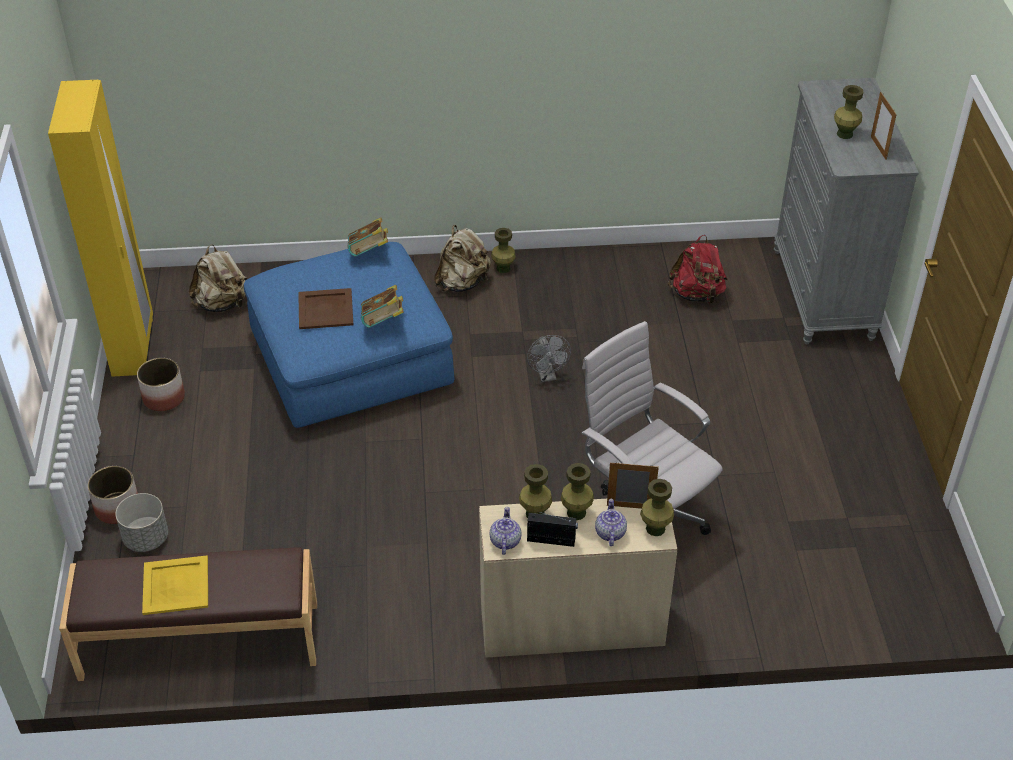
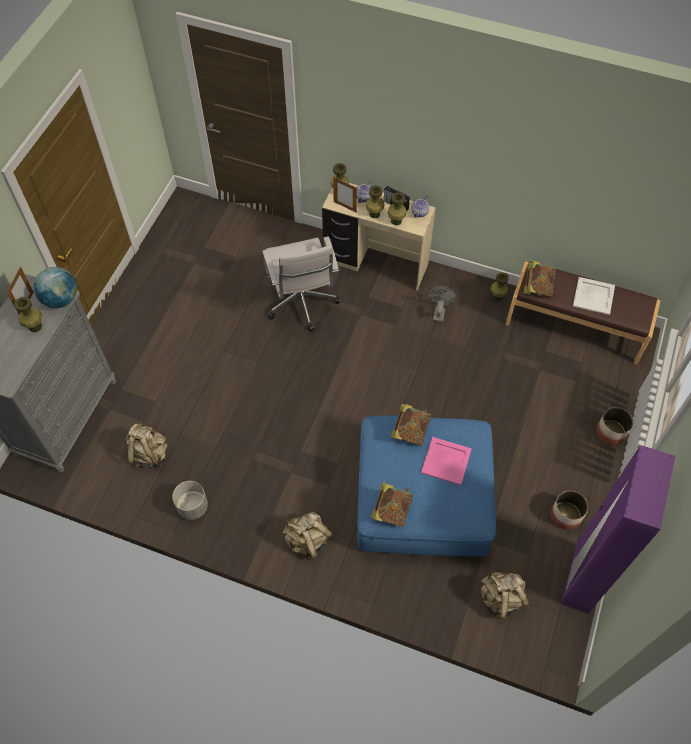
camera: 155 degrees left, 15 degrees up
(133, 347) = (581, 578): yellow wardrobe -> purple wardrobe
(146, 539) = (595, 402): grey planter -> grey planter (193, 506)
(176, 586) = (593, 295): yellow tray -> white tray
(273, 566) = (537, 287): none -> book
(326, 309) = (445, 461): brown tray -> pink tray
(503, 268) = (269, 543): green vase -> green vase (497, 296)
(547, 376) = (296, 425): grey fan -> grey fan (439, 312)
(697, 294) = (149, 454): red backpack -> beige backpack
(847, 163) = (61, 299): none -> globe

